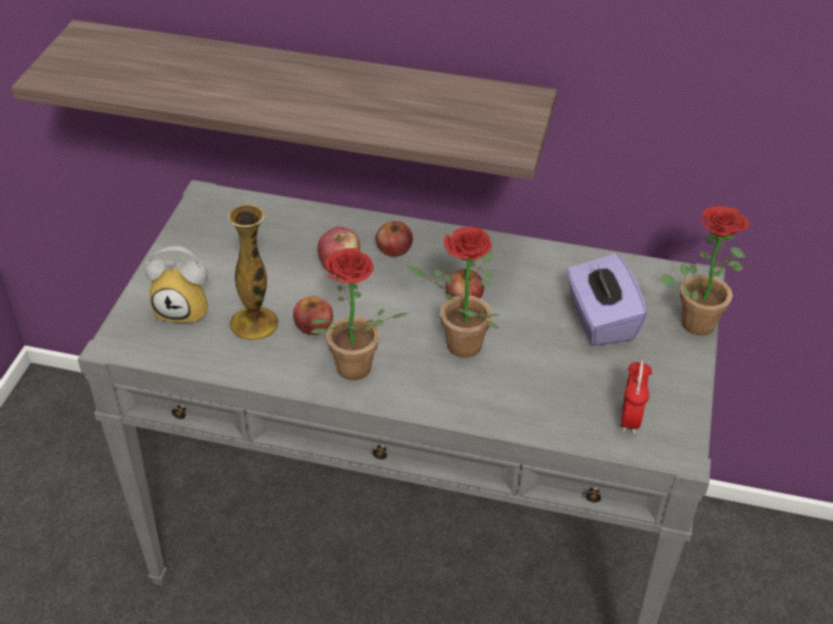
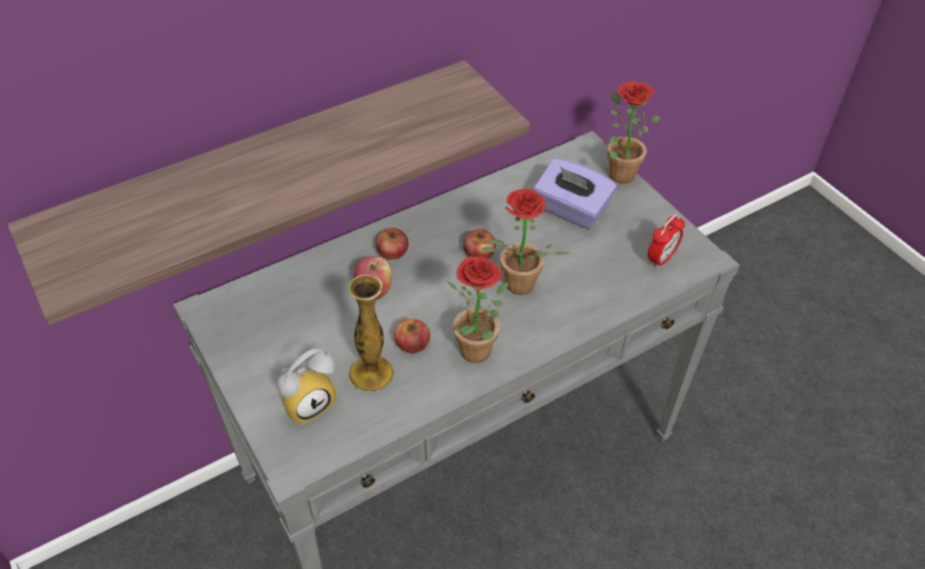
camera: 45 degrees left, 5 degrees up
(630, 419) = (661, 259): alarm clock -> alarm clock turned 105 degrees counterclockwise

